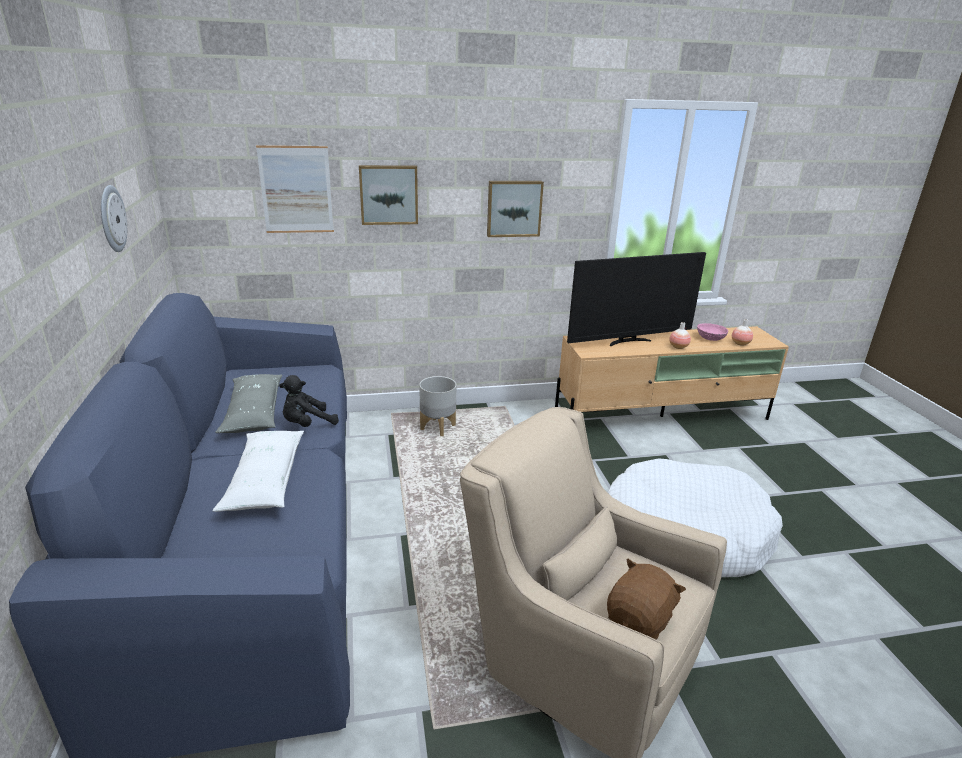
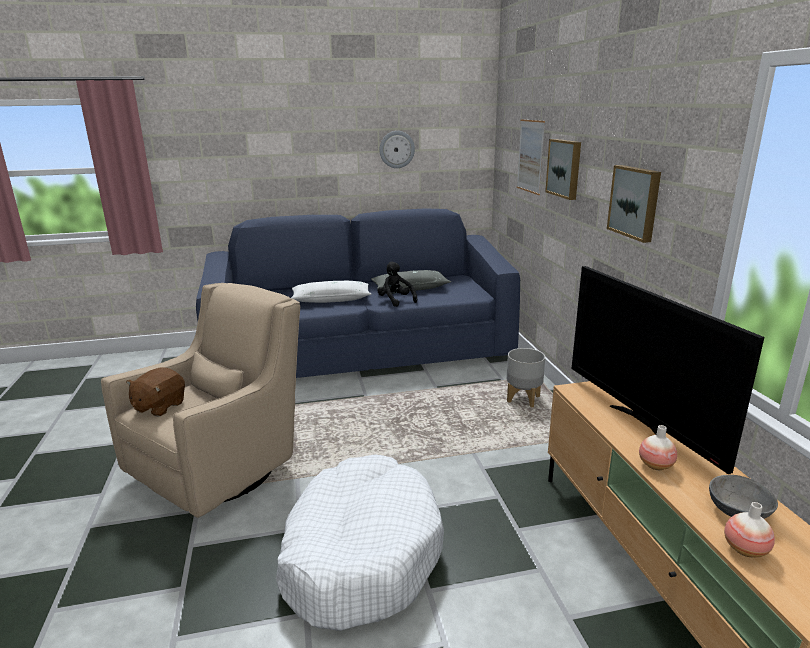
camera: 90 degrees right, 5 degrees down
(640, 619) = (159, 406): brown plush toy -> brown plush toy turned 75 degrees clockwise
(710, 338) = (737, 510): pink bowl -> grey bowl

